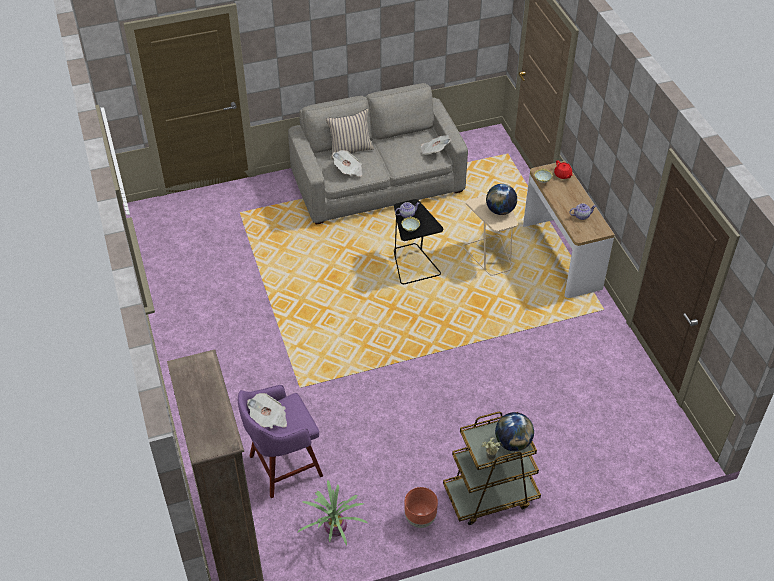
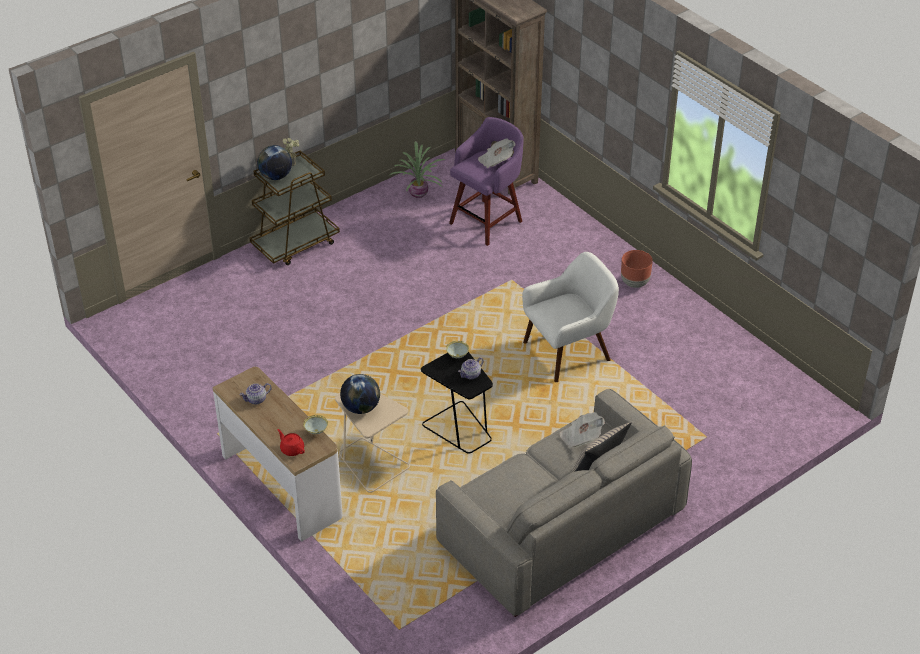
camera: 160 degrees right, 5 degrees down
(294, 303) = (568, 352): none -> white armchair
(420, 519) = (351, 216): brown planter -> brown planter (634, 283)
(434, 151) = (485, 497): newspaper -> none

